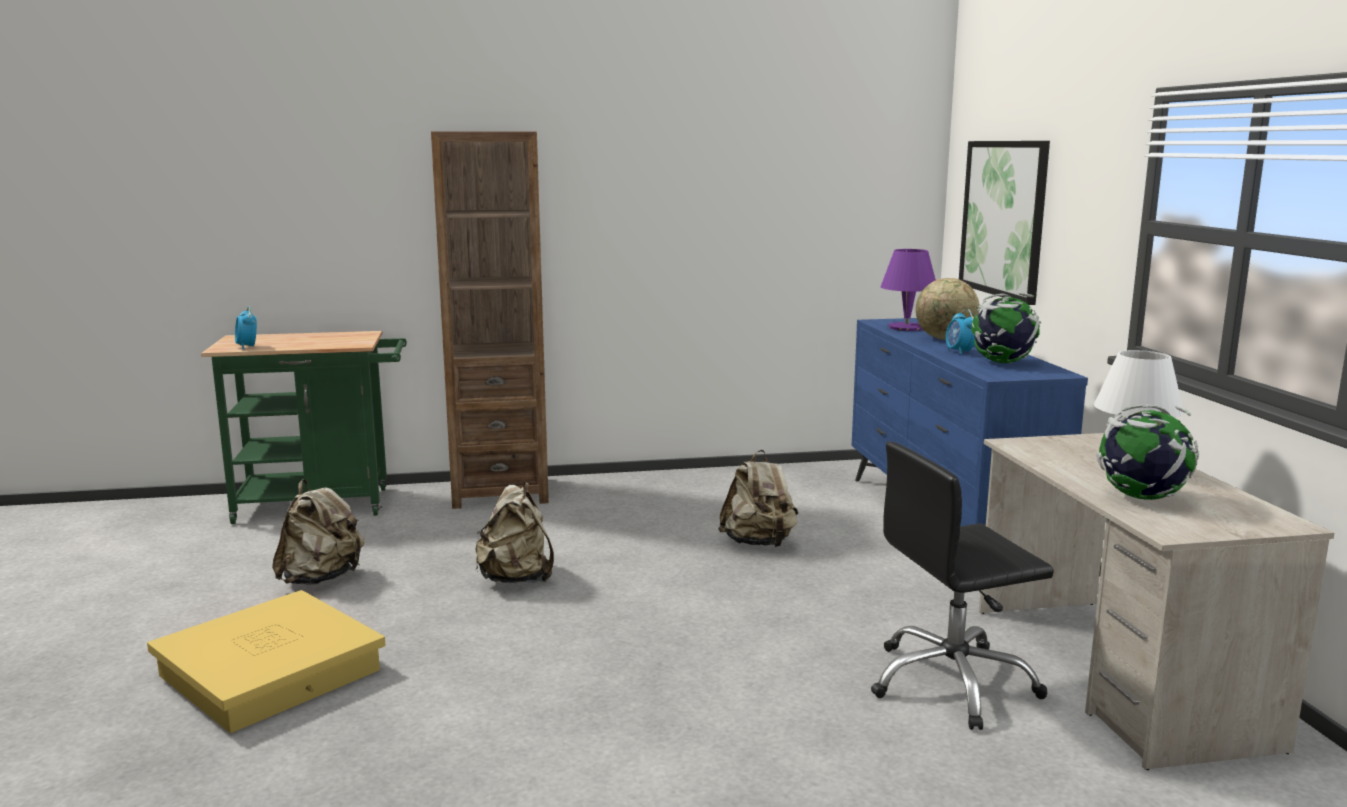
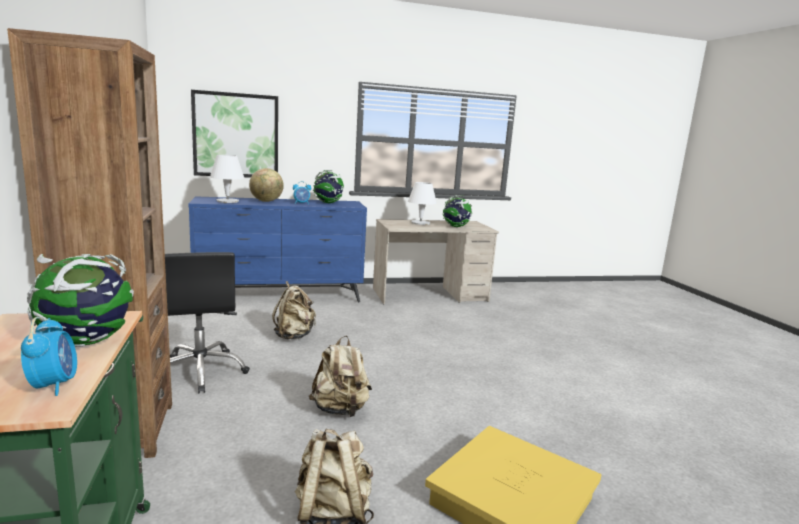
camera: 95 degrees left, 0 degrees up
(247, 347) = (54, 385): alarm clock -> alarm clock turned 75 degrees counterclockwise
(311, 345) = (87, 342): none -> globe
(907, 328) = (227, 201): purple table lamp -> white table lamp
(952, 683) = (445, 316): black office chair -> black office chair (201, 371)

